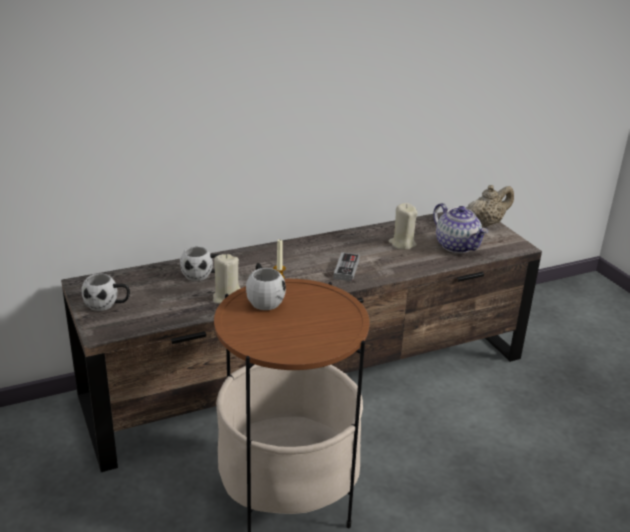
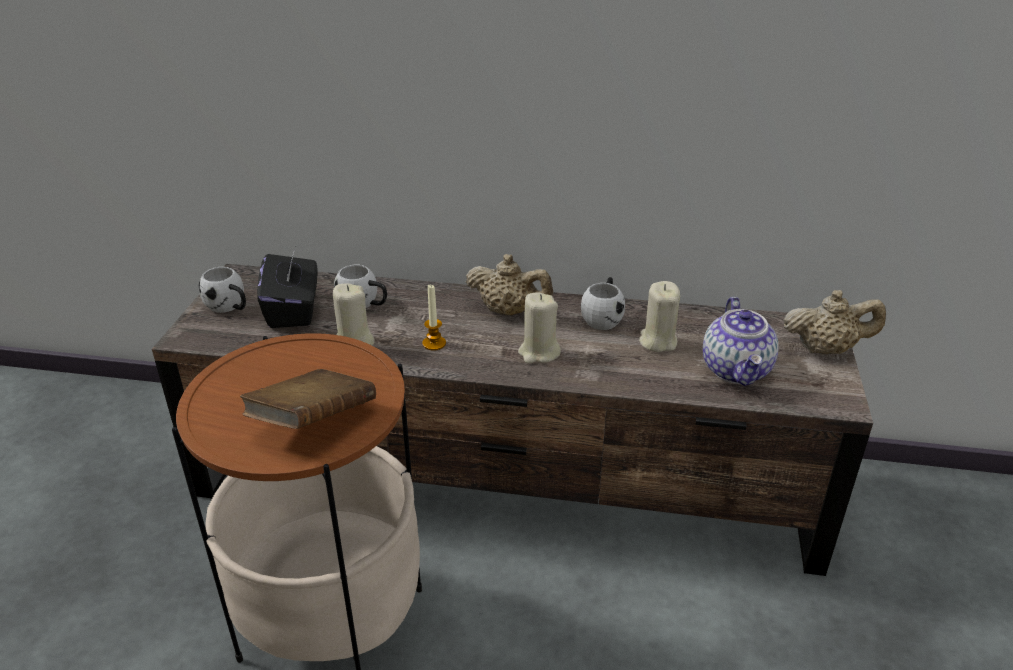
camera: 35 degrees right, 5 degrees up
(158, 292) = (293, 310): none -> black tissue box
(263, 299) = (295, 358): white mug -> white mug (603, 317)
(301, 252) = (509, 311): none -> beige teapot
(324, 325) = (313, 422): none -> brown book
(346, 269) = (539, 352): game controller -> beige candle

